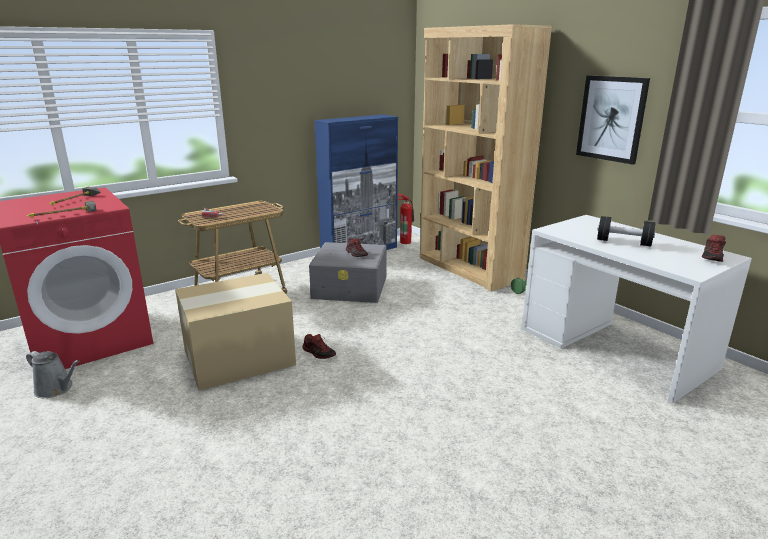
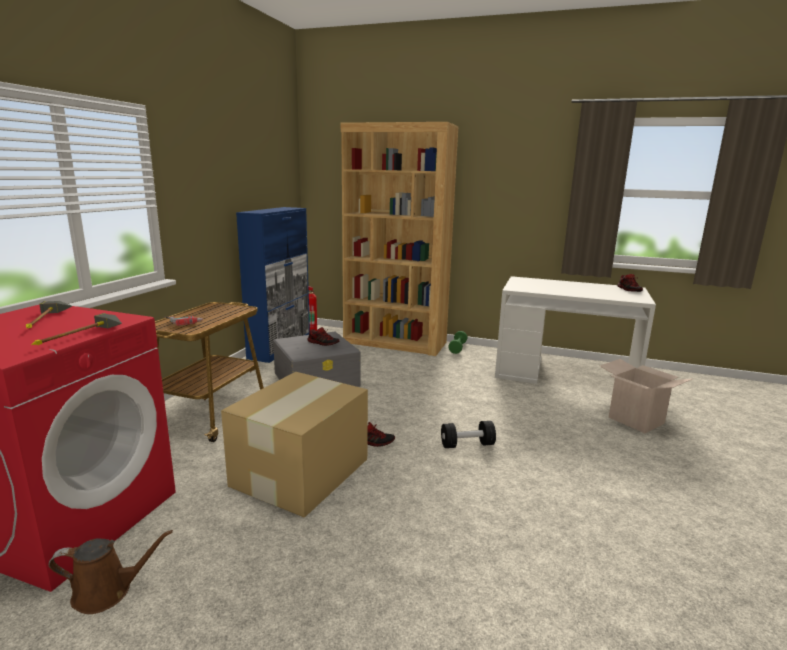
camera: 35 degrees left, 5 degrees down
(56, 389) = (108, 592): grey watering can -> brown watering can
(611, 119) = (517, 199): picture -> none
(623, 242) = (570, 289): black dumbbell -> black dumbbell (467, 445)
(623, 424) = (636, 420): none -> cardboard box

